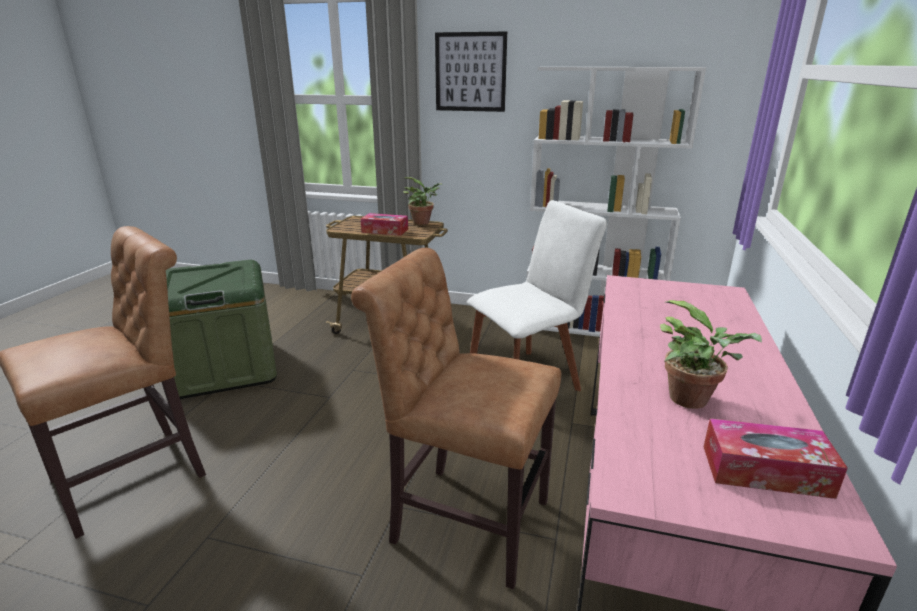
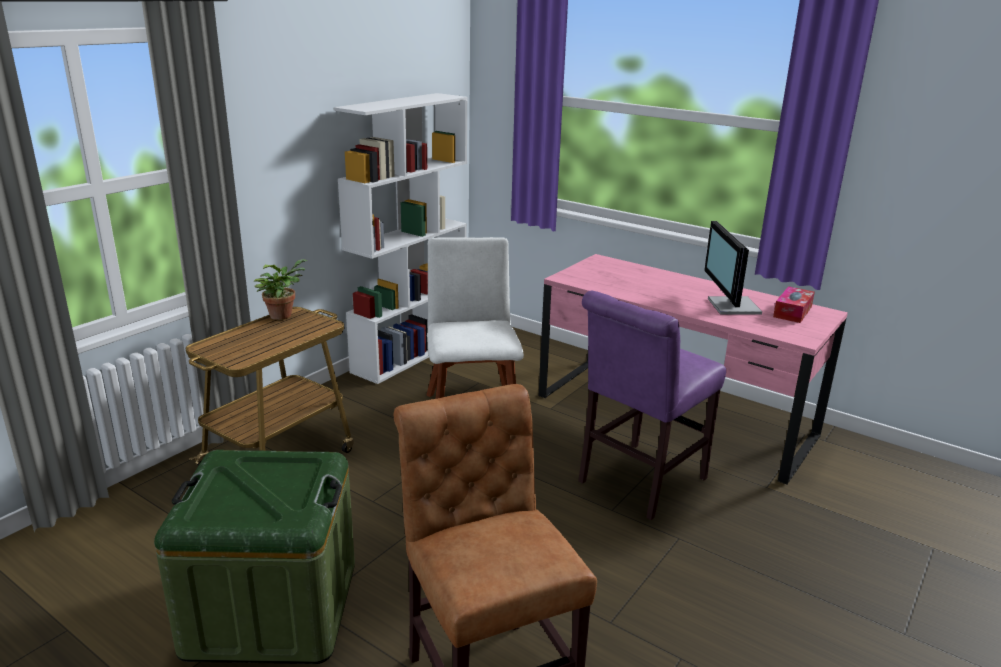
camera: 70 degrees left, 0 degrees up
(385, 231) = (288, 338): tissue box -> none
(463, 519) = (637, 483): brown chair -> purple chair
(470, 72) = (264, 122): picture -> none
(693, 400) = (731, 306): potted plant -> monitor

